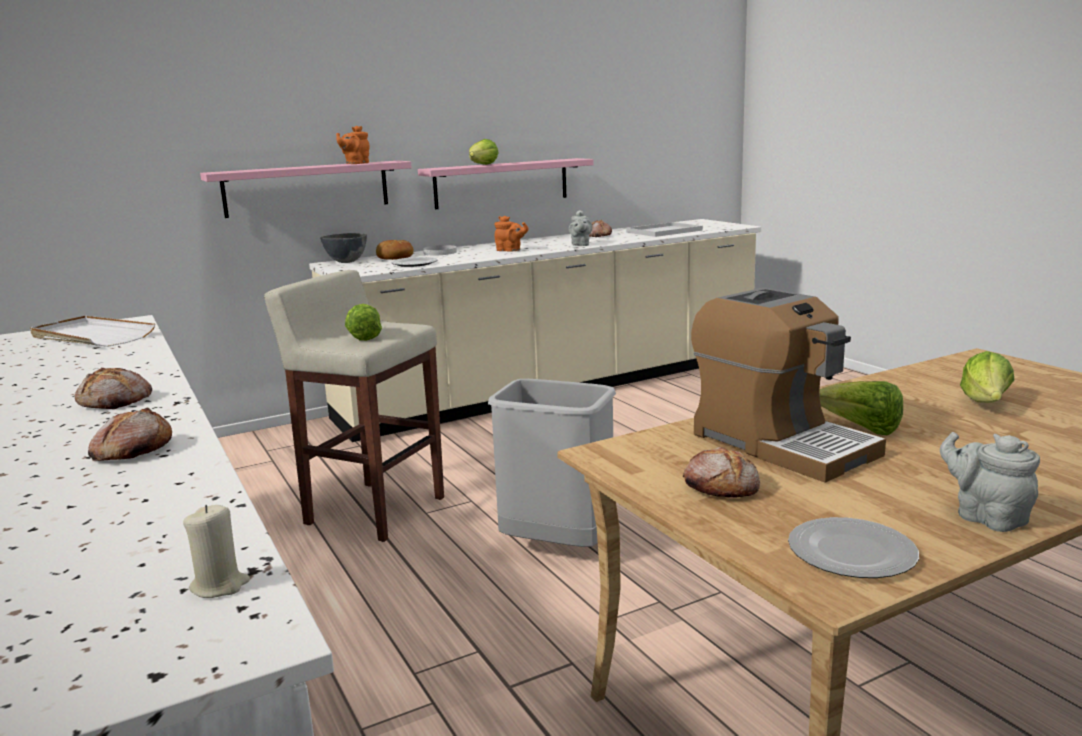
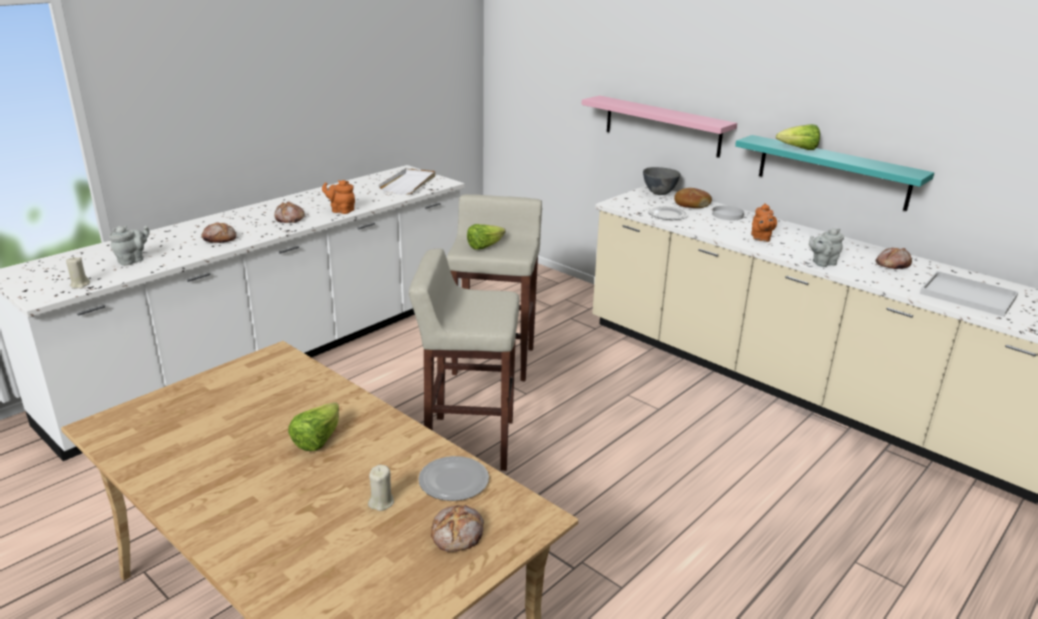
camera: 70 degrees right, 10 degrees up
(355, 163) = (687, 117): orange teapot -> orange teapot (341, 210)
(501, 183) = (833, 172): pink shelf -> turquoise shelf
(556, 547) = (468, 442): grey trash can -> beige stool
(721, 486) = (221, 392): bread -> bread (458, 535)
(781, 444) = (289, 409): coffee machine -> none
(852, 552) = (129, 432): plate -> plate (454, 481)
(985, 404) = (381, 502): lettuce -> beige candle
(986, 517) = (161, 478): grey teapot -> grey teapot (132, 260)

